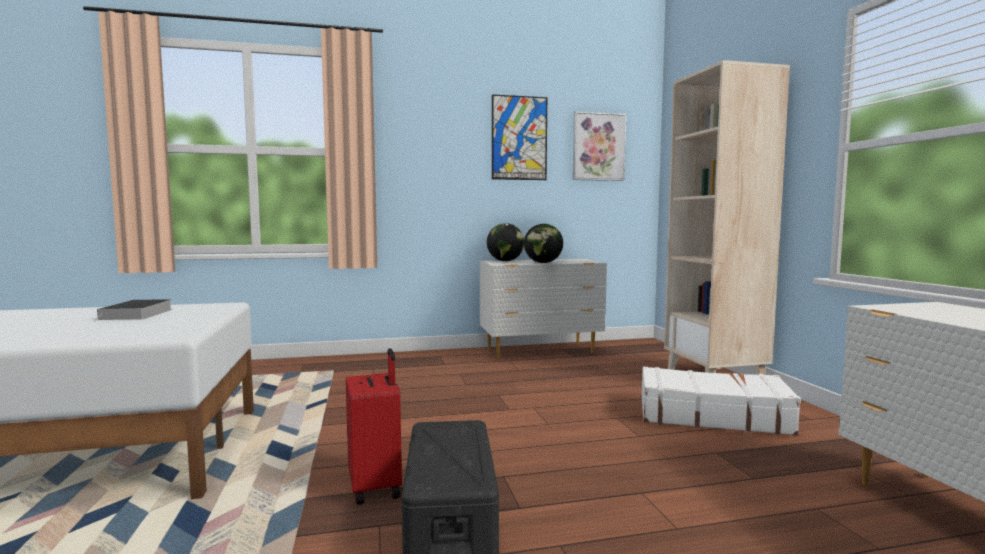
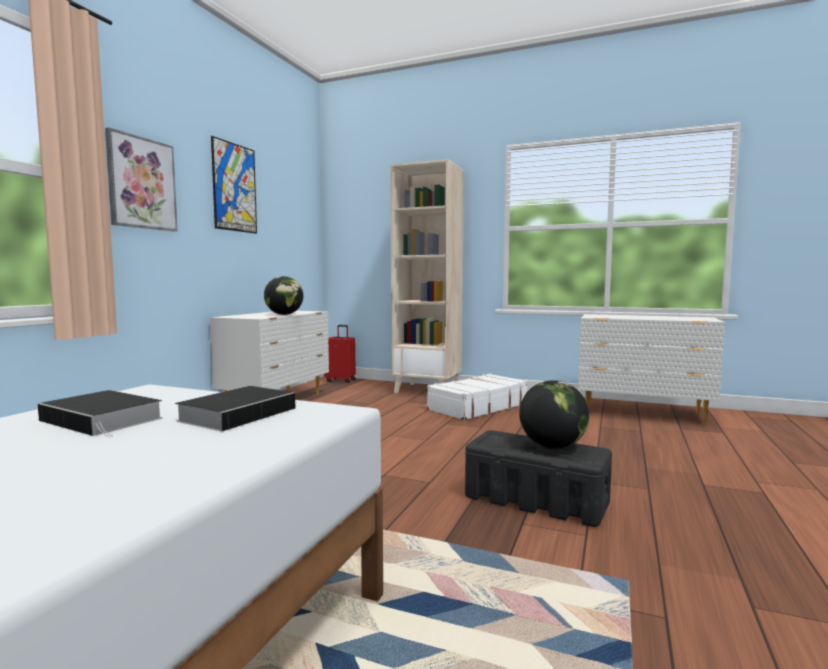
camera: 55 degrees left, 0 degrees up
(157, 325) = (240, 413): none -> book
(376, 486) = (457, 512): red suitcase -> red suitcase (341, 380)
(505, 261) = (239, 315): globe -> globe (552, 446)
(598, 147) = (288, 206): picture -> picture (141, 183)

